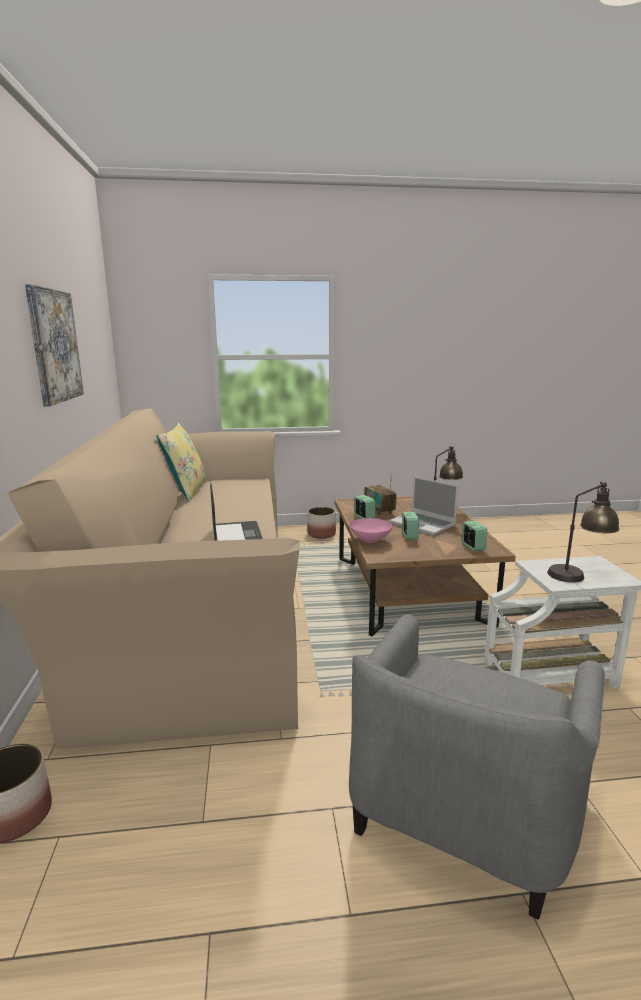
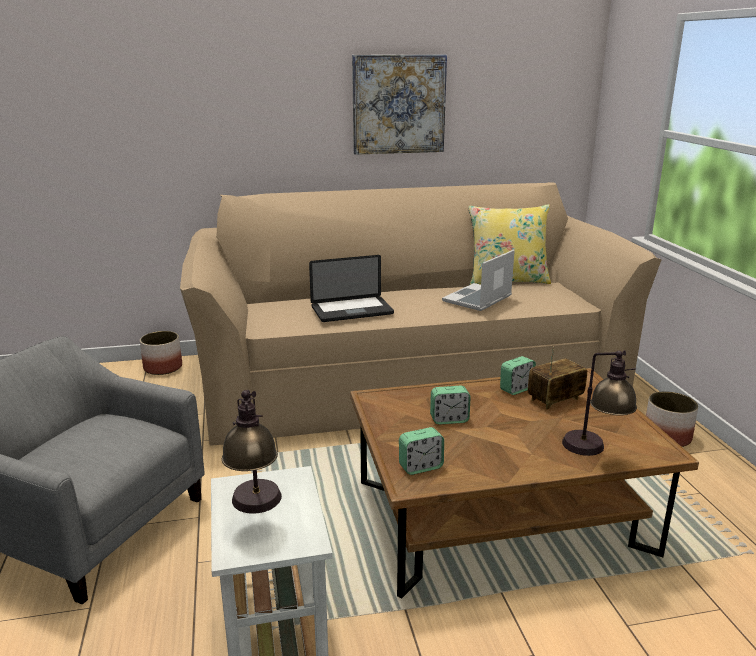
camera: 85 degrees right, 5 degrees up
(369, 540) = (424, 392): pink bowl -> none
(424, 524) = (507, 433): laptop -> laptop (477, 299)

